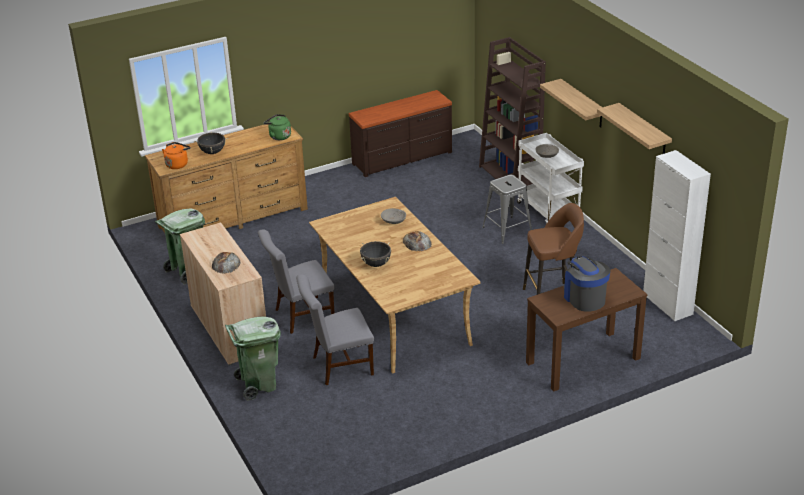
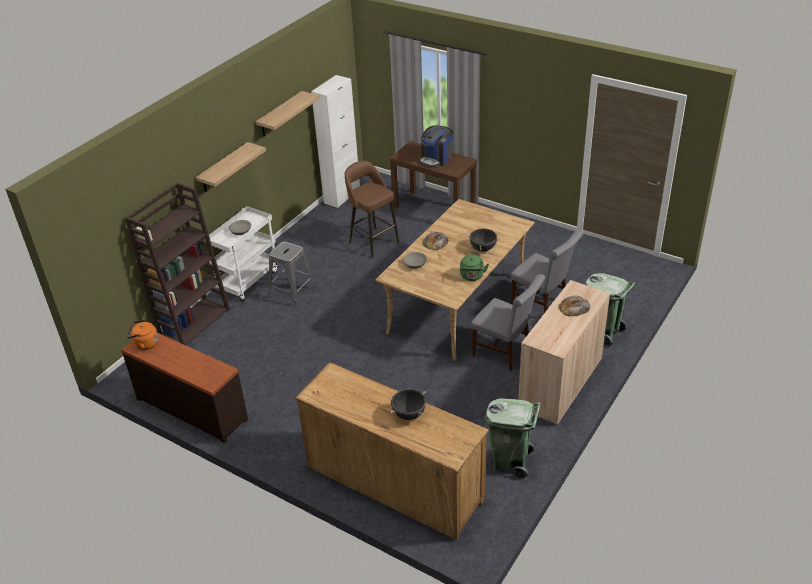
camera: 120 degrees left, 5 degrees up
(177, 164) = (454, 428): orange kettle -> orange kettle (145, 344)
(278, 136) = (338, 381): green kettle -> green kettle (472, 277)

